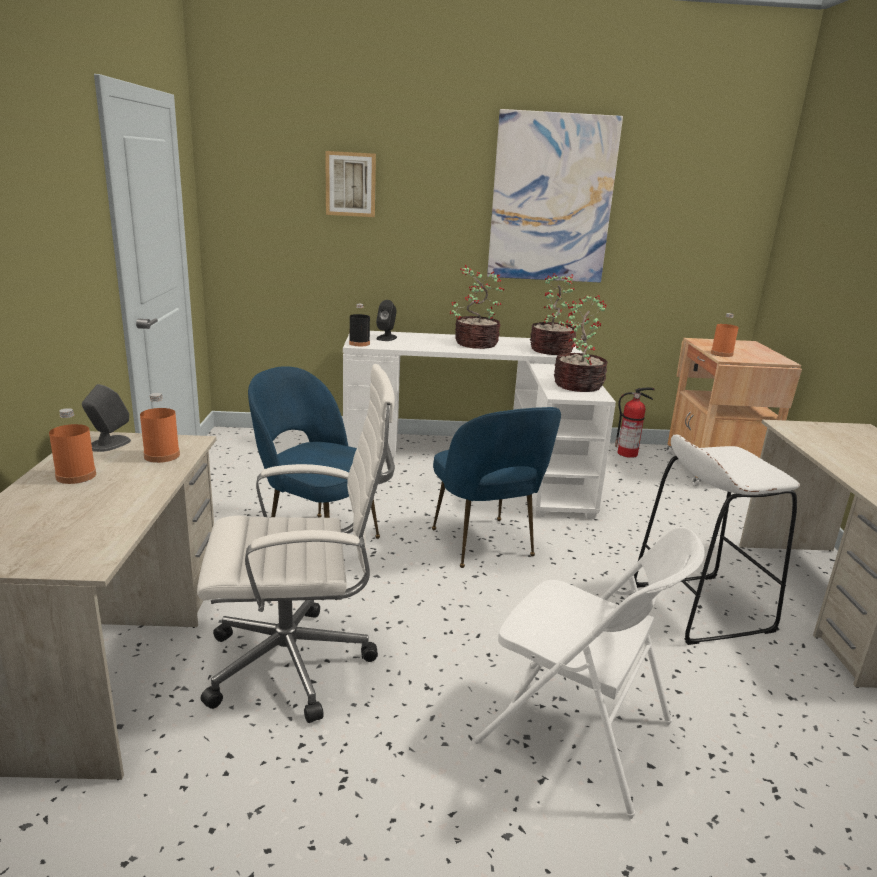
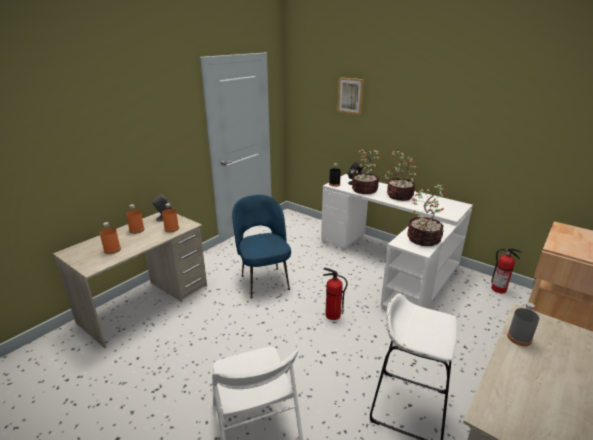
camera: 40 degrees right, 5 degrees up
(298, 663) = (195, 334): white office chair -> none
(485, 547) = (332, 315): blue chair -> fire extinguisher
(551, 199) = (467, 111): picture -> none
(551, 350) = (441, 210): potted plant -> potted plant (364, 190)
(721, 354) = (559, 243): orange bottle -> orange bottle (112, 250)
(816, 445) = (519, 338): none -> grey bottle

